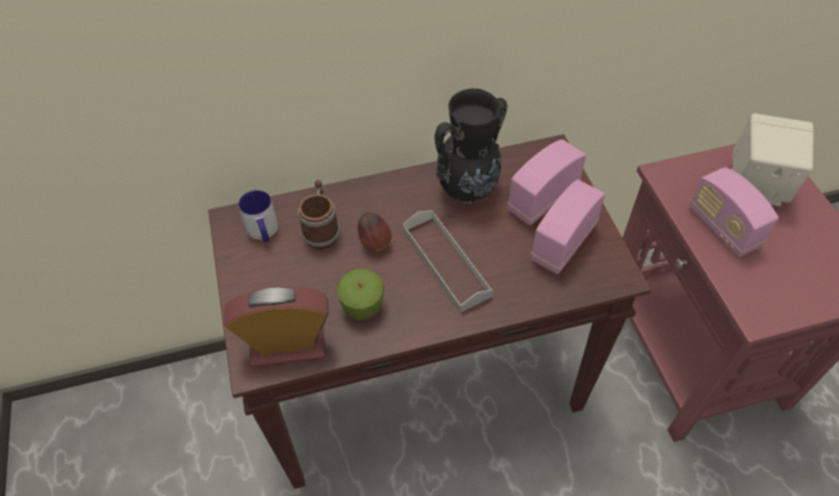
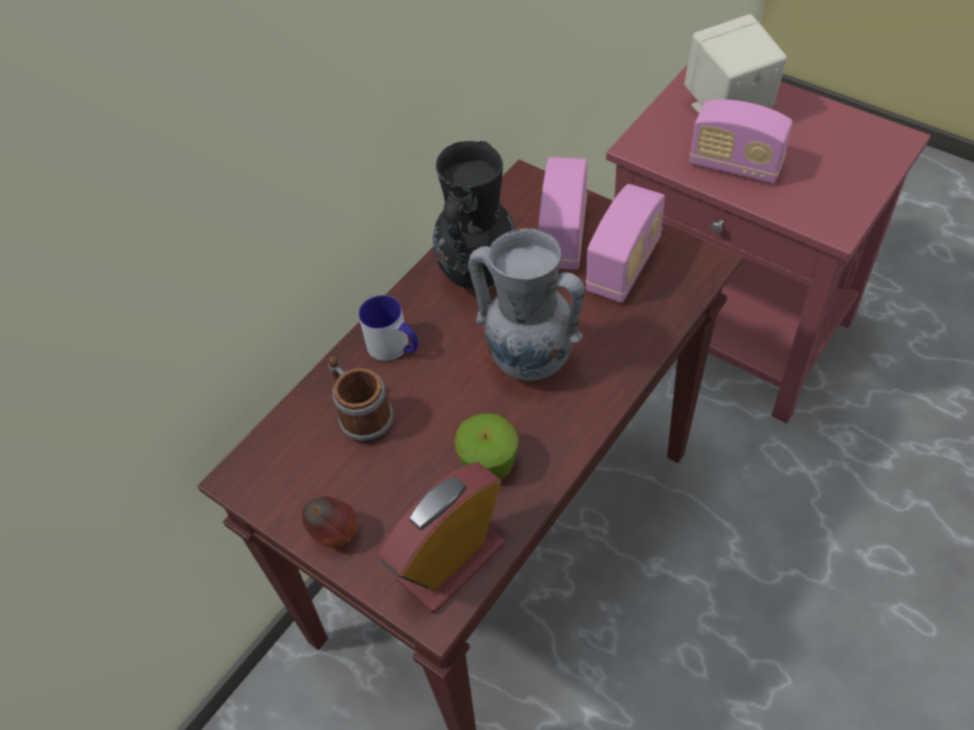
camera: 35 degrees left, 0 degrees up
(263, 232) = (295, 464): mug -> mug (394, 347)
(374, 244) = (436, 392): apple -> apple (335, 535)
(446, 262) = (530, 361): grey tray -> grey vase
(563, 243) = (624, 266): radio -> radio turned 150 degrees counterclockwise

